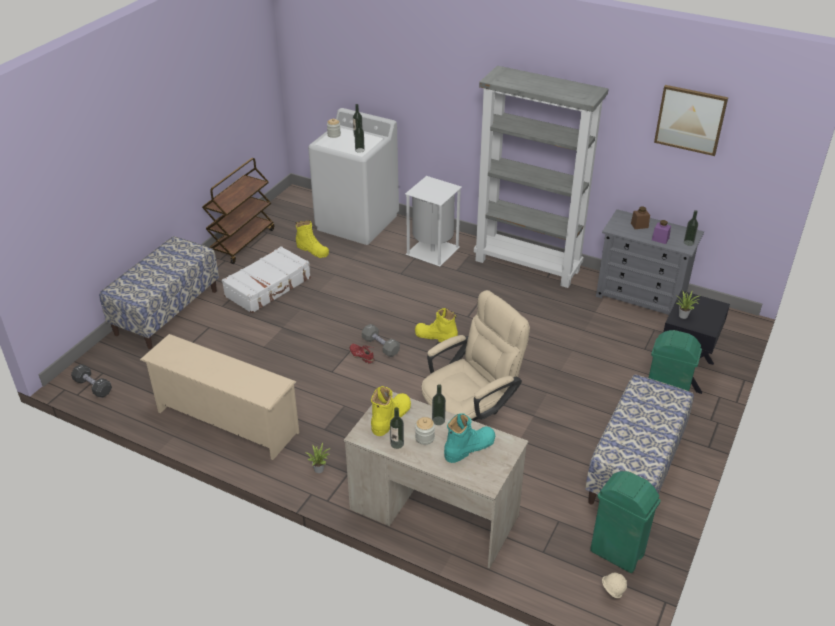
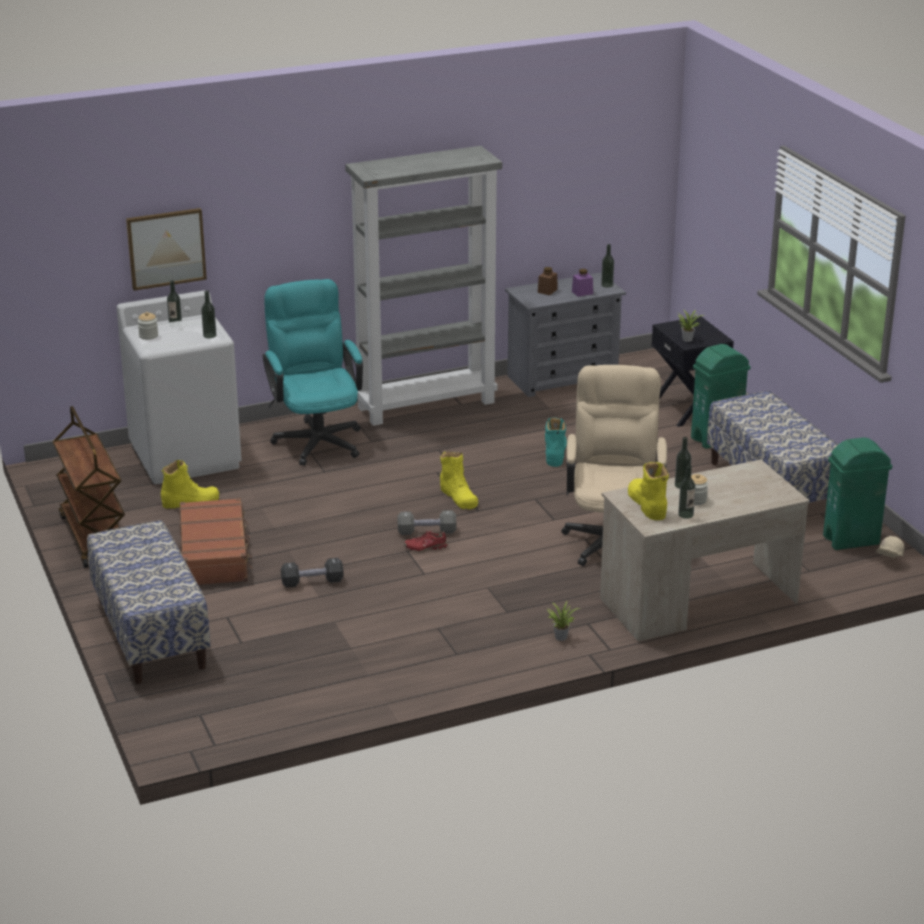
camera: 50 degrees left, 10 degrees down
(93, 387) = (217, 729): black dumbbell -> black dumbbell (312, 582)
(225, 422) = (412, 664): beige shoe rack -> none
(268, 287) = (215, 554): white suitcase -> brown suitcase
(433, 251) = (316, 438): white trash can -> turquoise office chair
(435, 336) = (458, 497): yellow boot -> yellow boot turned 90 degrees counterclockwise
(469, 448) = (735, 486): turquoise boot -> turquoise boot (555, 453)
(690, 119) = (567, 150): picture -> picture (166, 248)

